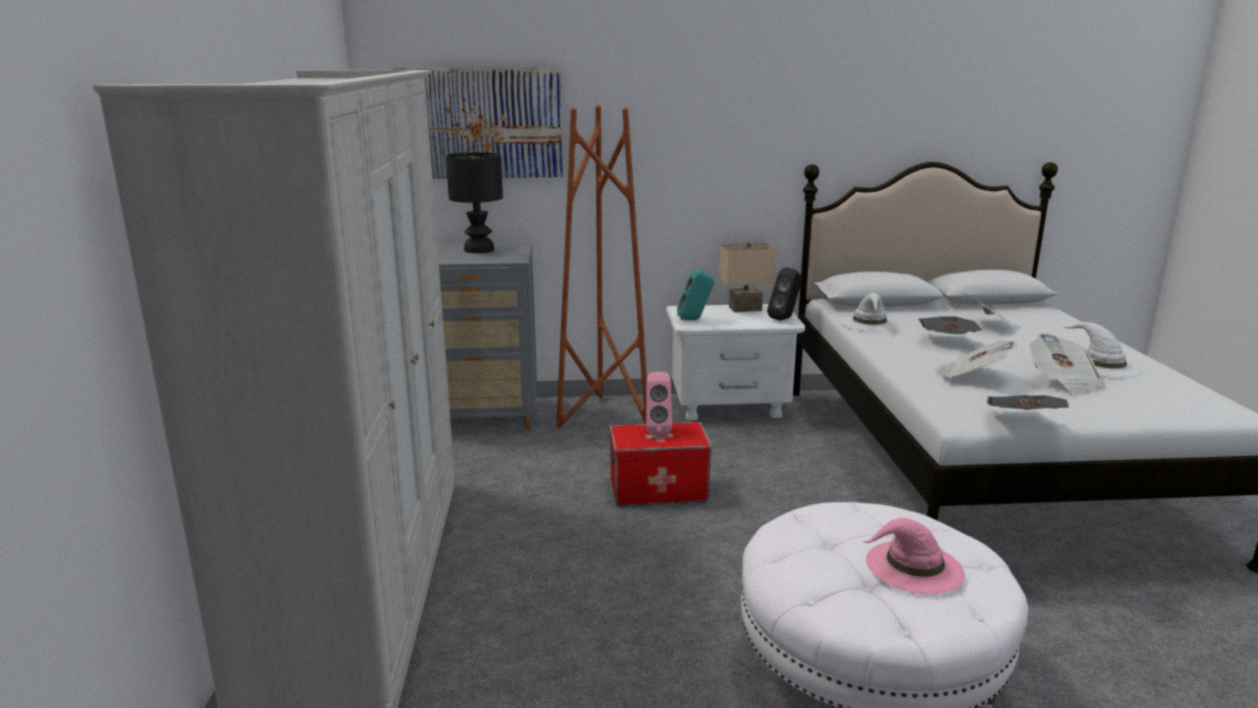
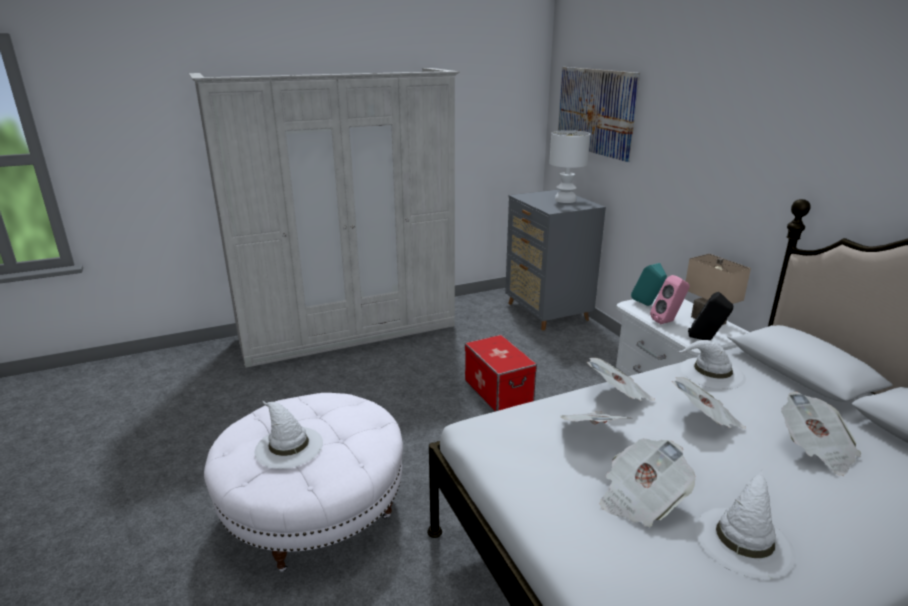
camera: 70 degrees right, 5 degrees up
(478, 249) = (565, 200): black table lamp -> white table lamp
(603, 416) = (591, 349): brown clothes rack -> none
(657, 429) = (507, 350): pink speaker -> pink speaker (668, 322)
(913, 567) = (288, 446): pink hat -> white hat
(1023, 422) = (487, 463): newspaper -> newspaper (618, 395)

